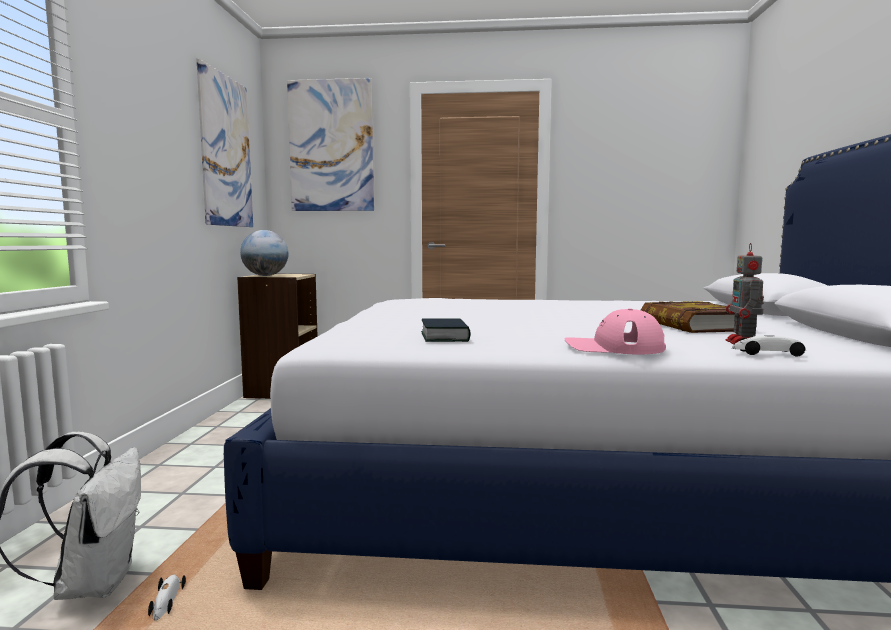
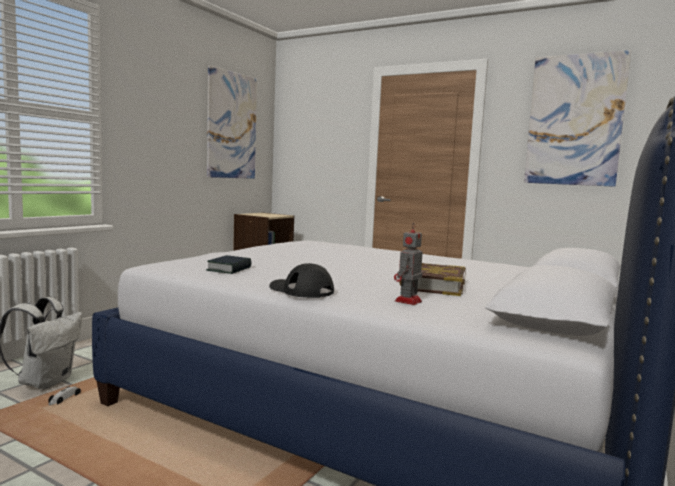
camera: 25 degrees right, 0 degrees up
(265, 275) = (254, 214): globe -> none
(331, 146) = (316, 118): picture -> picture (574, 120)
(613, 347) = (301, 290): pink cap -> black cap
(768, 353) = (389, 310): toy car -> none

